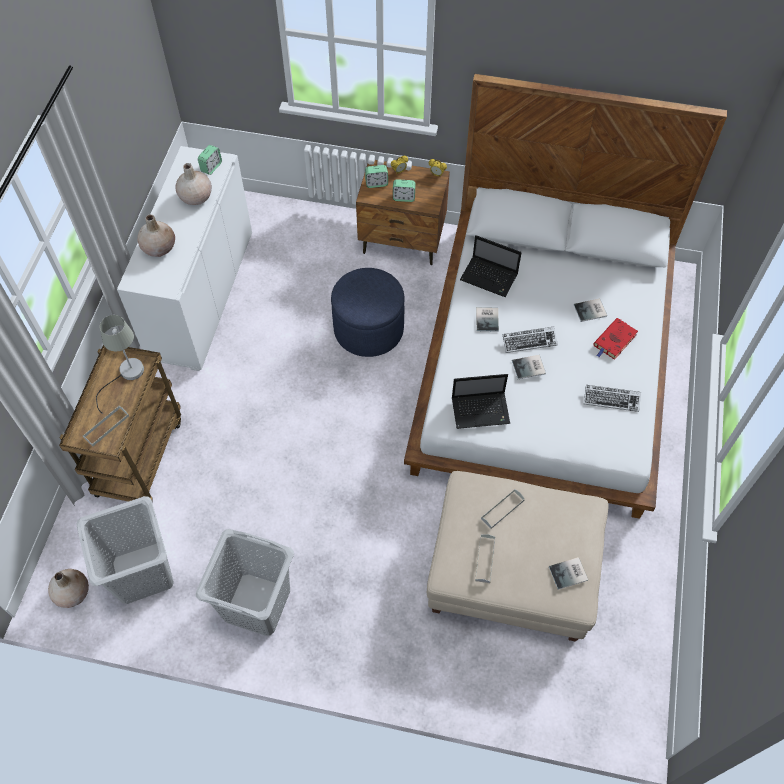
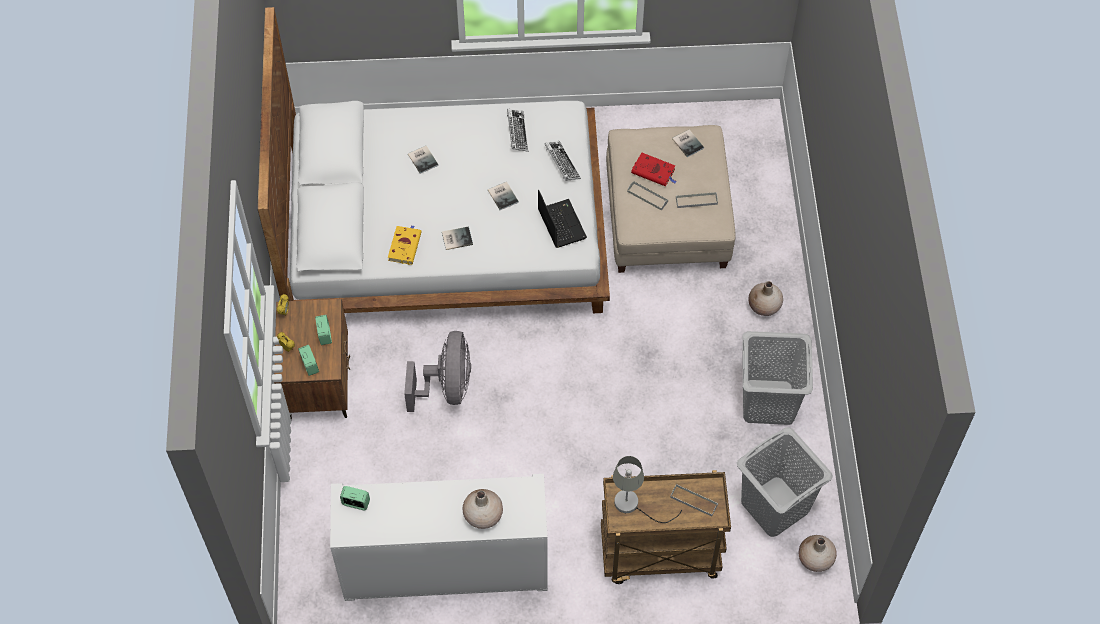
camera: 105 degrees left, 0 degrees up
(195, 197) = (404, 504): beige vase -> beige vase (764, 306)
(368, 329) = (447, 387): blue ottoman -> grey fan
(490, 277) = (404, 245): laptop -> yellow book
(529, 341) = (473, 200): keyboard -> keyboard (562, 163)
(614, 341) = (453, 137): red book -> red book (654, 171)

